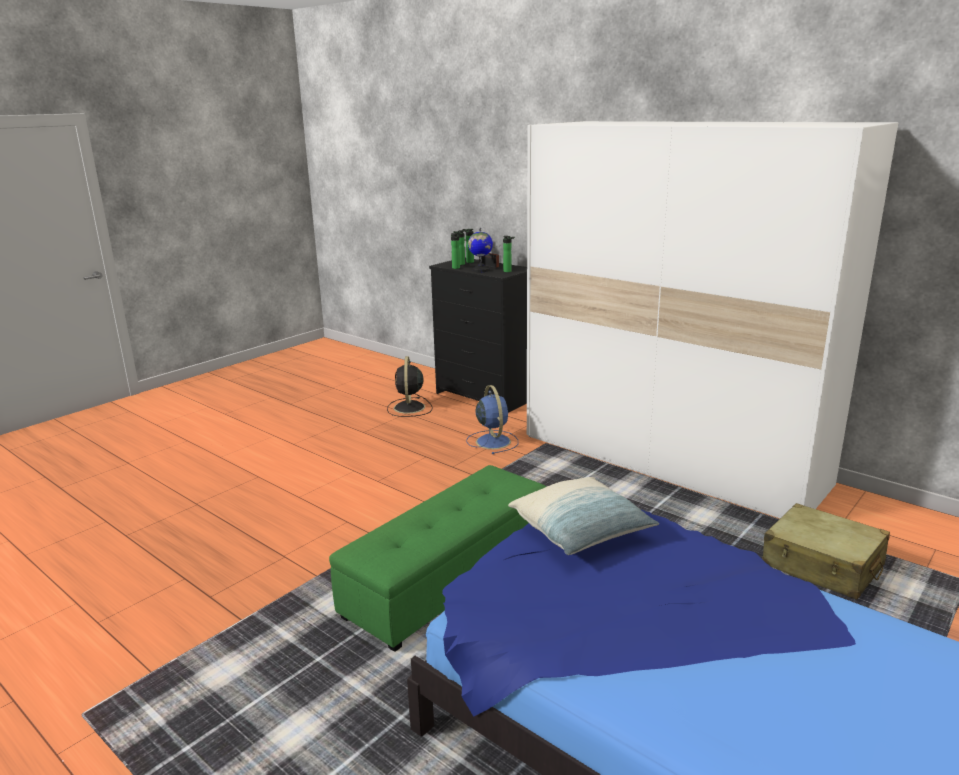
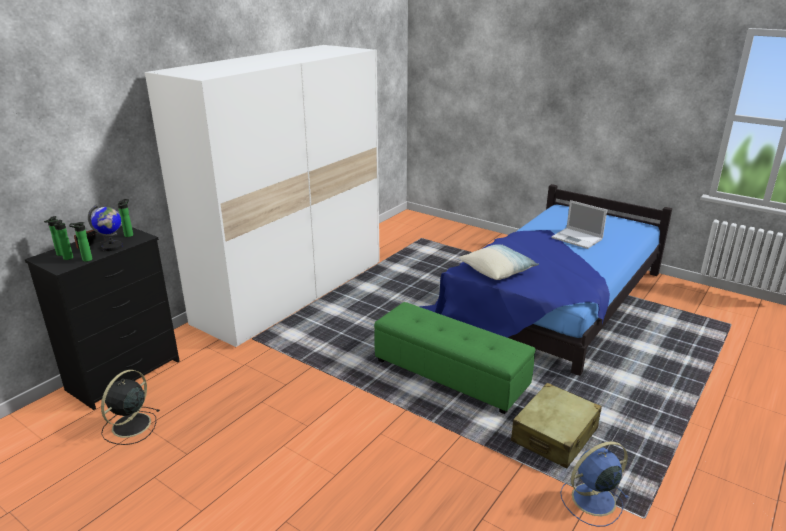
camera: 95 degrees left, 5 degrees up
(409, 408) = (130, 426): black fan -> black fan turned 120 degrees clockwise
(492, 441) = (238, 365): blue fan -> blue fan (592, 500)
(811, 686) = (578, 238): none -> laptop
(822, 565) = (414, 264): beige suitcase -> beige suitcase (555, 435)

